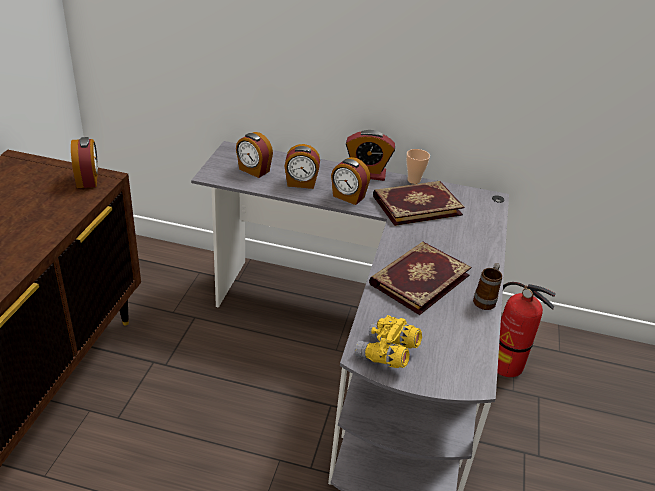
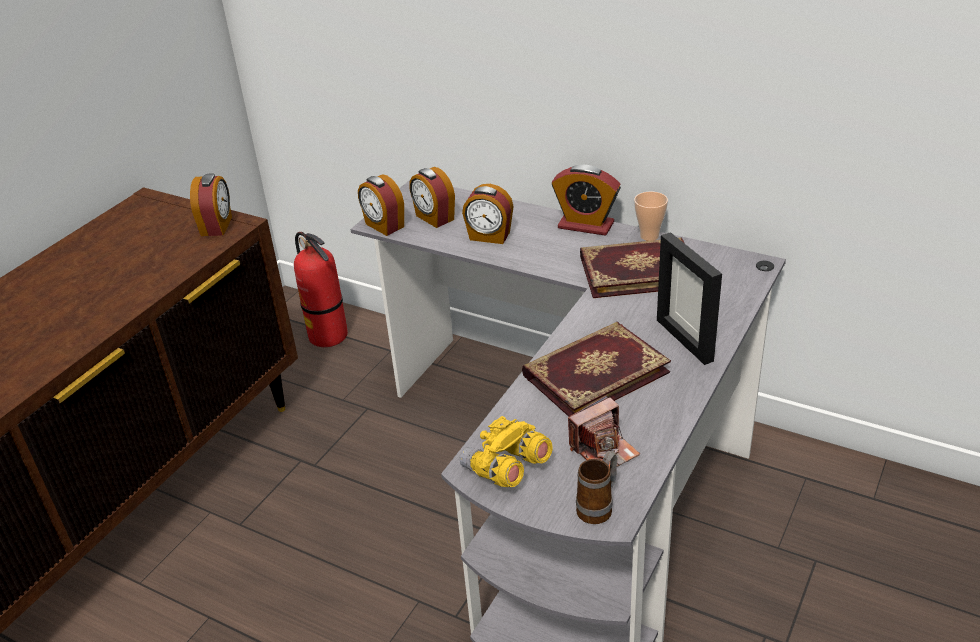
camera: 20 degrees right, 0 degrees up
(348, 197) = (545, 257): alarm clock -> alarm clock (384, 226)
(449, 334) = (603, 450): none -> camera
(469, 252) = (686, 339): none -> picture frame
(485, 300) = (678, 408): mug -> mug (599, 507)
(506, 365) = (780, 510): fire extinguisher -> fire extinguisher (329, 336)

